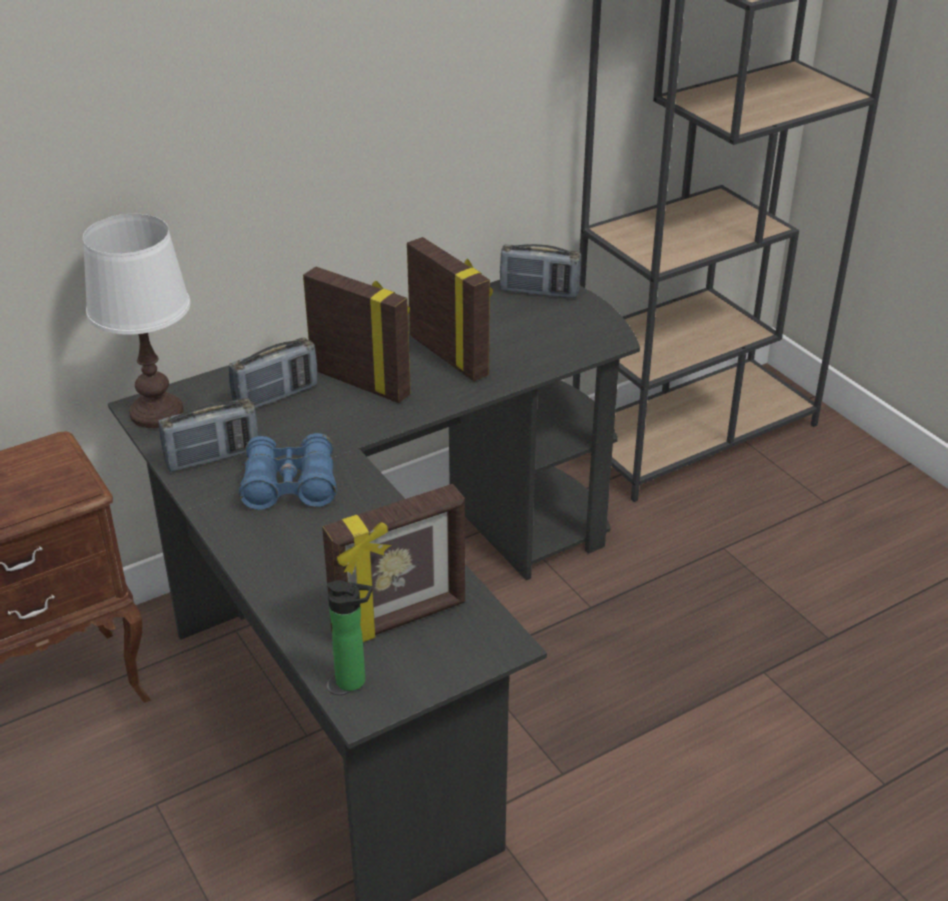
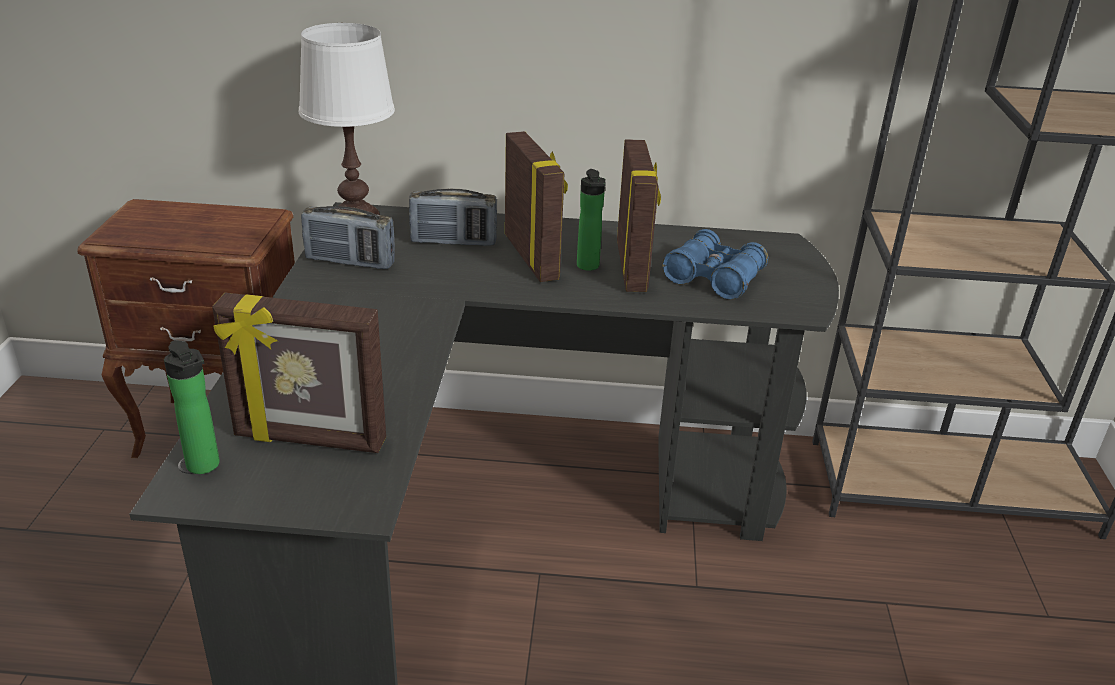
camera: 35 degrees right, 5 degrees down
(290, 486) = (374, 303): blue binoculars -> blue binoculars (714, 278)
(417, 371) = (588, 267): none -> bottle
(539, 292) = (778, 251): radio -> none

